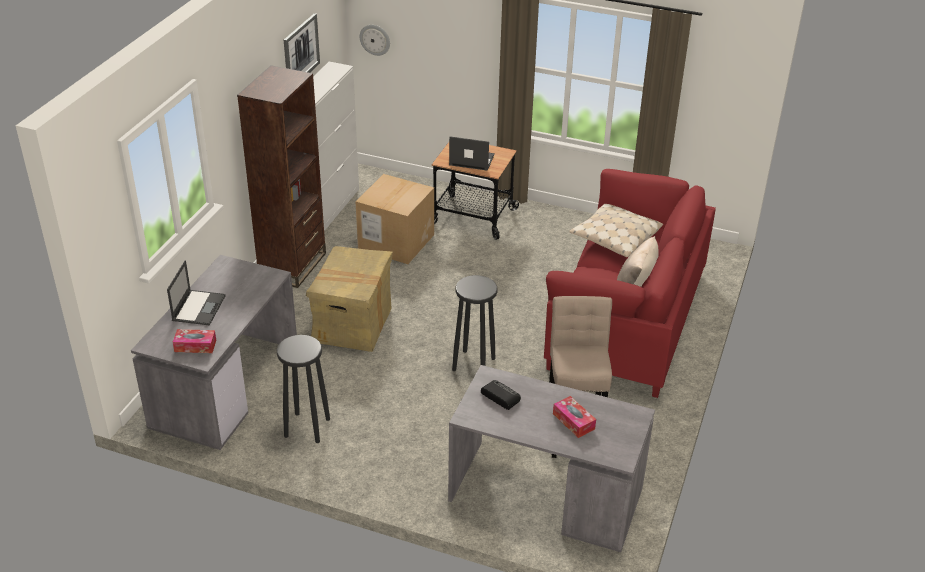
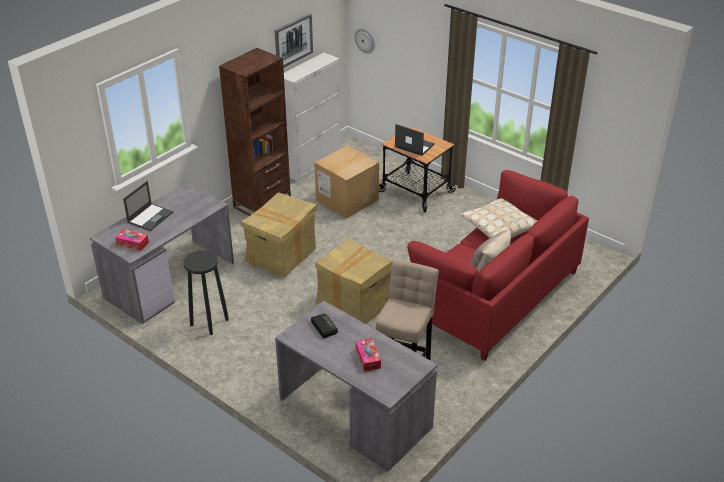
camera: 20 degrees right, 0 degrees up
(474, 364) = (355, 303): black stool -> cardboard box

